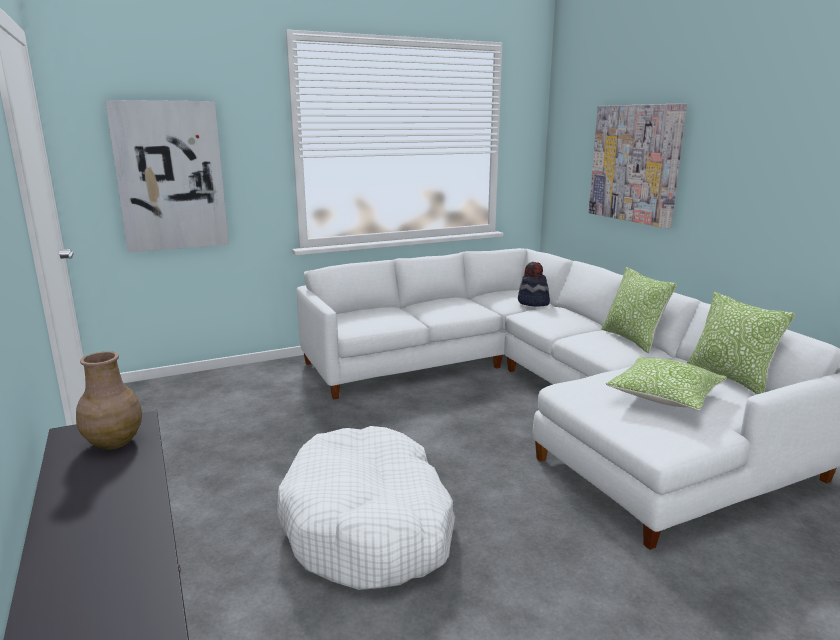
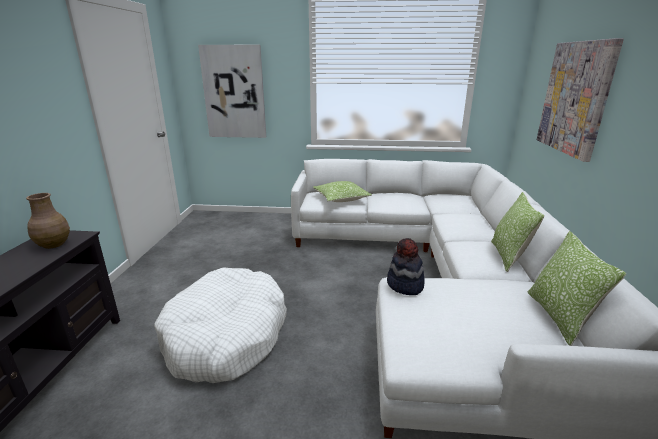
camera: 30 degrees right, 5 degrees up
(533, 303) = (462, 208): hat -> hat (404, 285)
(664, 396) = (464, 315): pillow -> pillow (341, 198)

